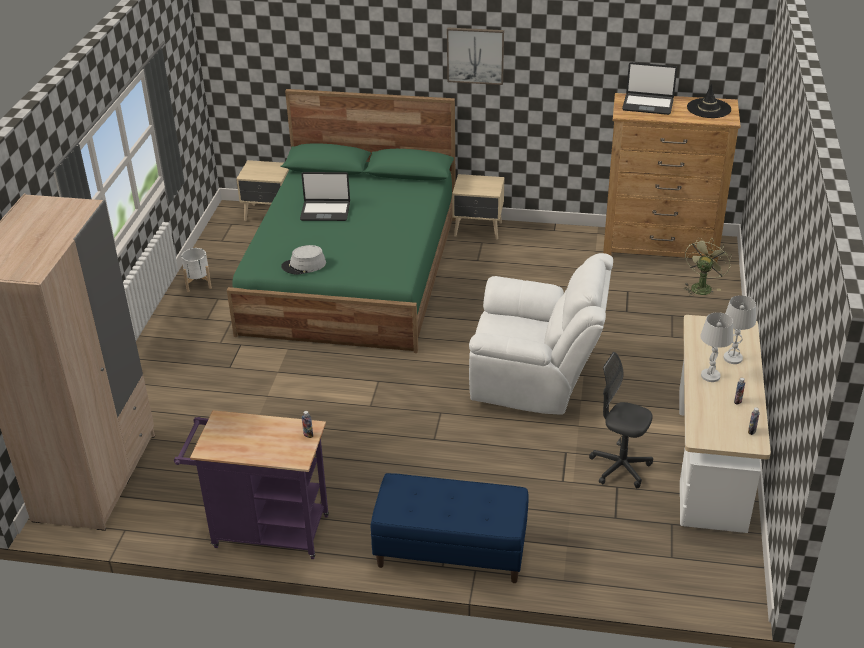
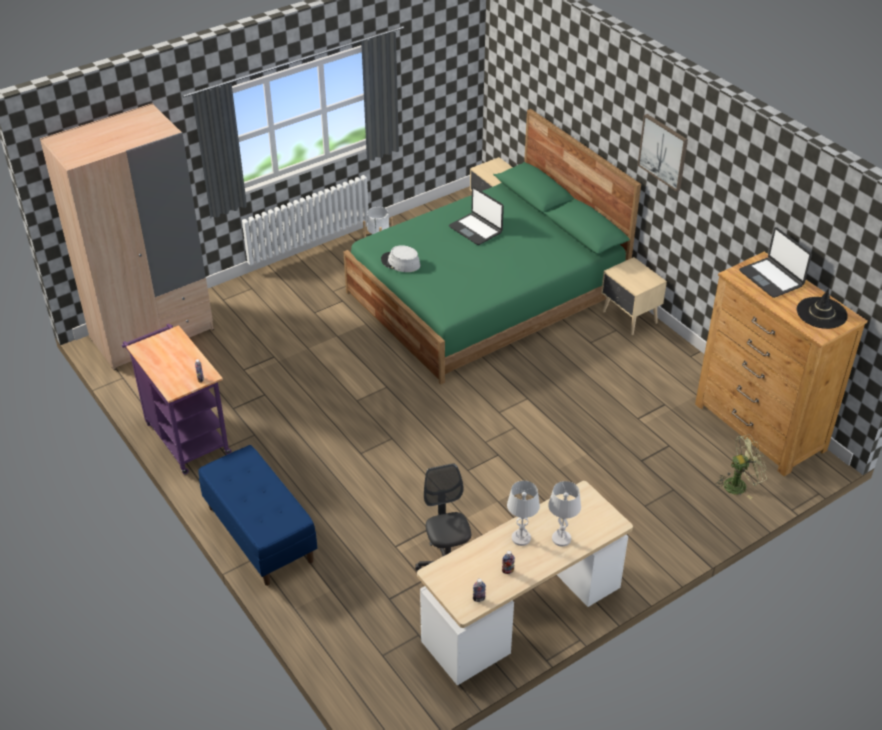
camera: 45 degrees right, 5 degrees up
(536, 381) = (488, 464): white armchair -> none

